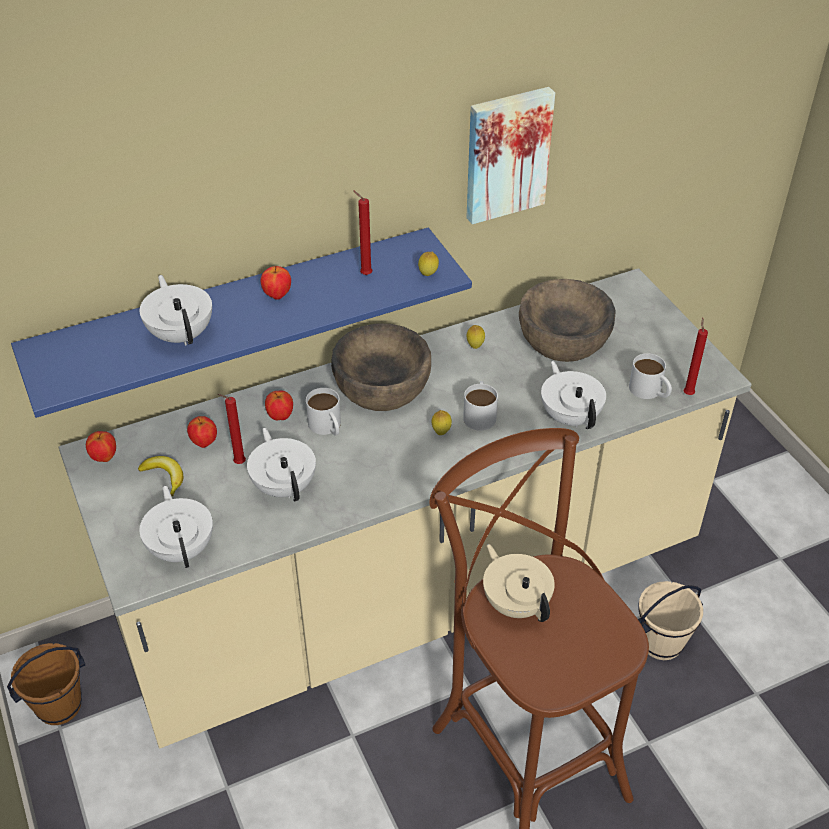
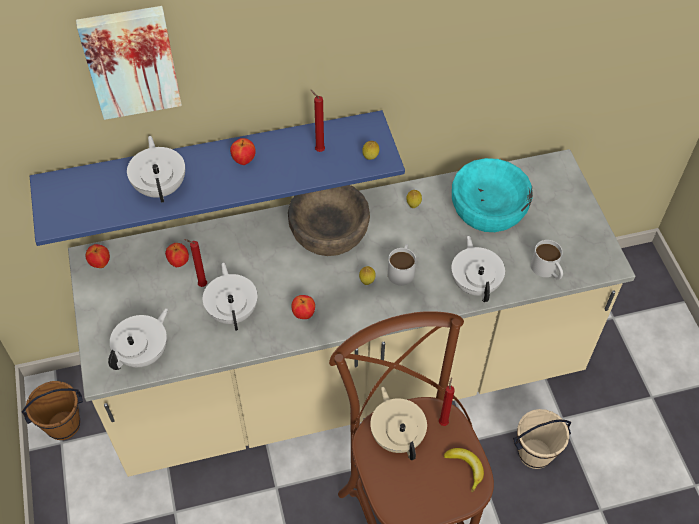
camera: 10 degrees right, 10 degrees up
(164, 477) = (143, 288): banana -> banana (465, 468)
(182, 548) = (144, 353): white teapot -> white teapot turned 45 degrees clockwise
(280, 416) = (242, 247): apple -> apple (303, 314)
(327, 427) = (277, 263): white mug -> none
(506, 154) = (454, 59): picture -> picture (131, 61)
(564, 339) = (488, 209): brown bowl -> turquoise bowl
(688, 393) = (579, 277): red candle -> red candle (443, 421)

